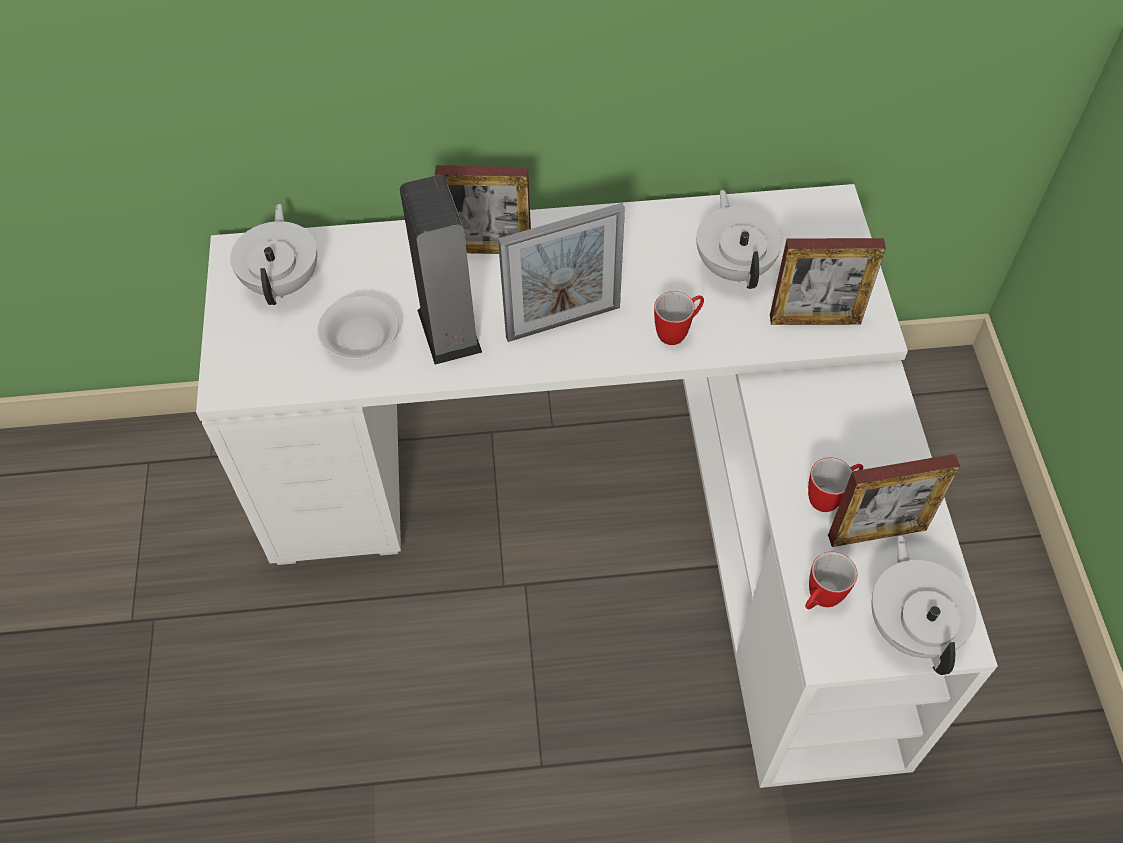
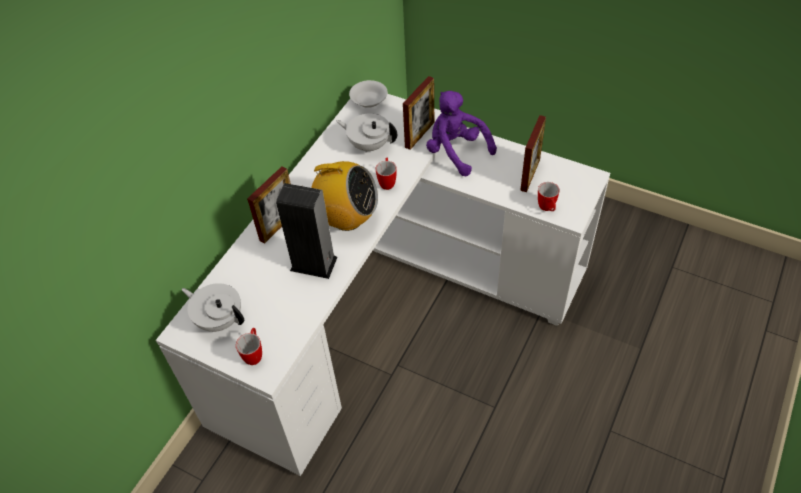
camera: 55 degrees left, 5 degrees down
(360, 339) = (287, 302): white bowl -> white bowl (368, 101)
(563, 322) = (347, 218): picture frame -> radio
(830, 497) = (503, 180): mug -> mug (254, 354)
(835, 394) = (456, 151): none -> purple plush toy
(912, 625) = (577, 187): white teapot -> none

